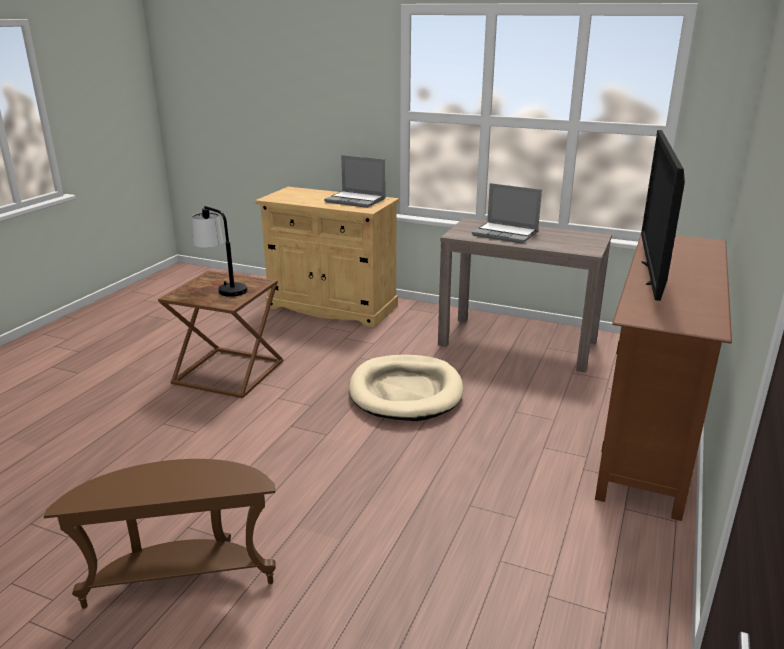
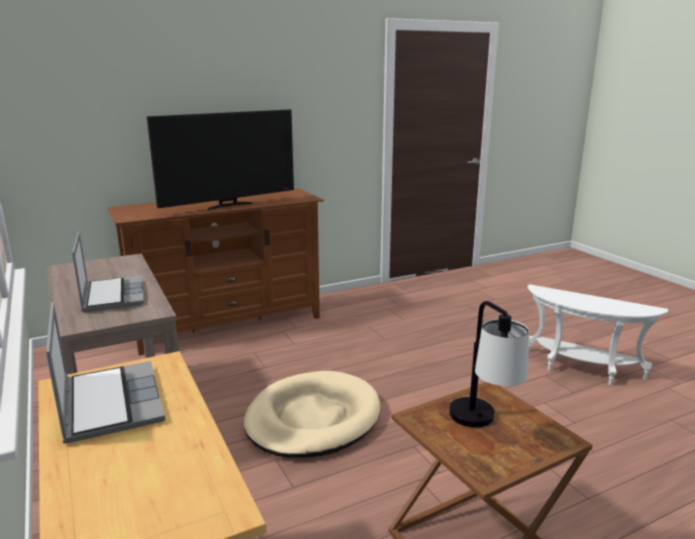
camera: 140 degrees left, 5 degrees down
(181, 578) = (581, 369): brown side table -> white side table

